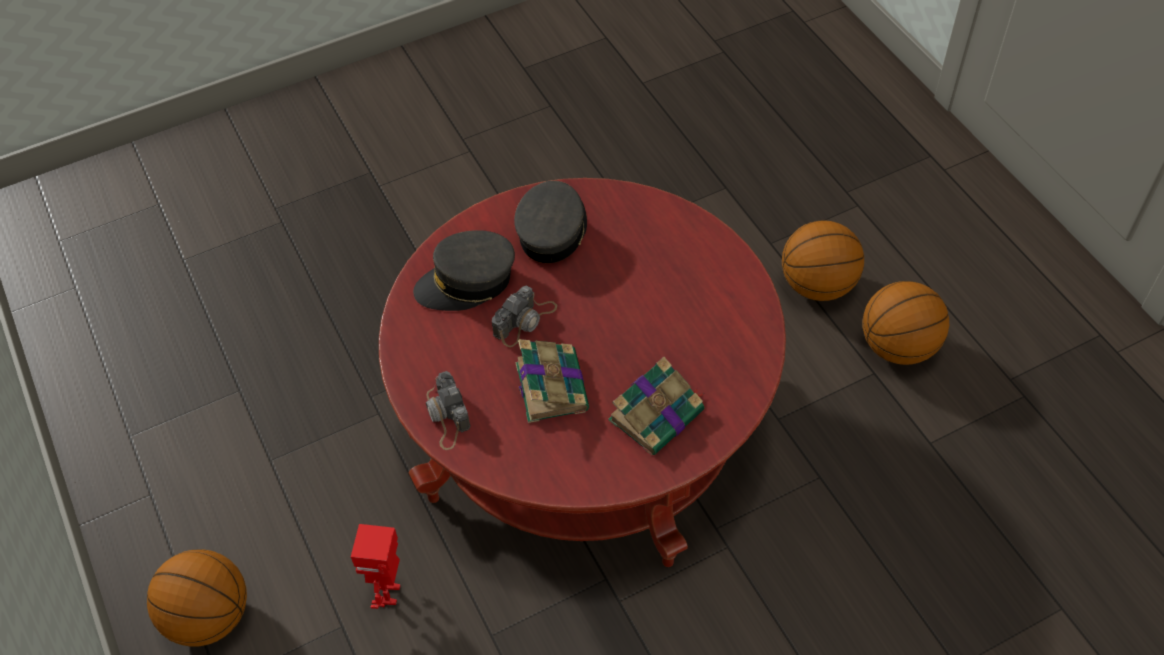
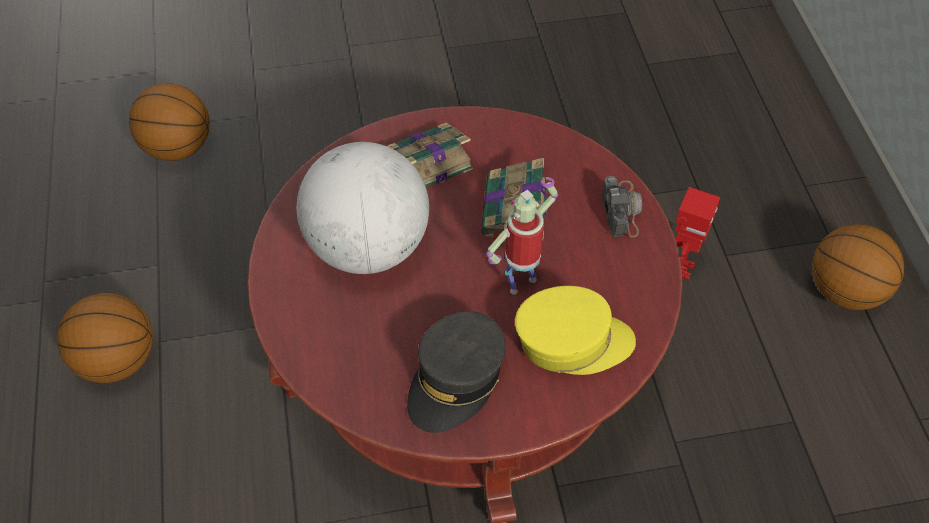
camera: 165 degrees left, 0 degrees up
(467, 282) = (572, 341): grey cap -> yellow cap
(525, 320) = (520, 281): camera -> toy robot
(672, 315) = (368, 248): none -> globe
(818, 285) = (147, 455): basketball -> basketball (177, 148)

